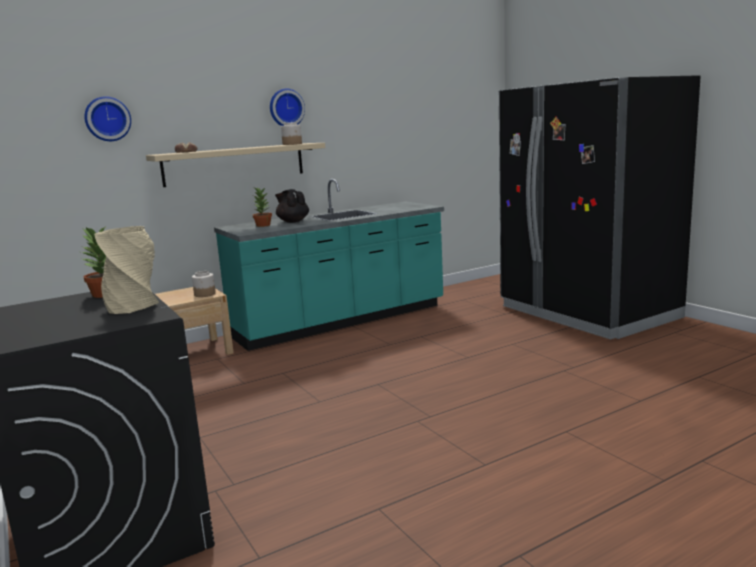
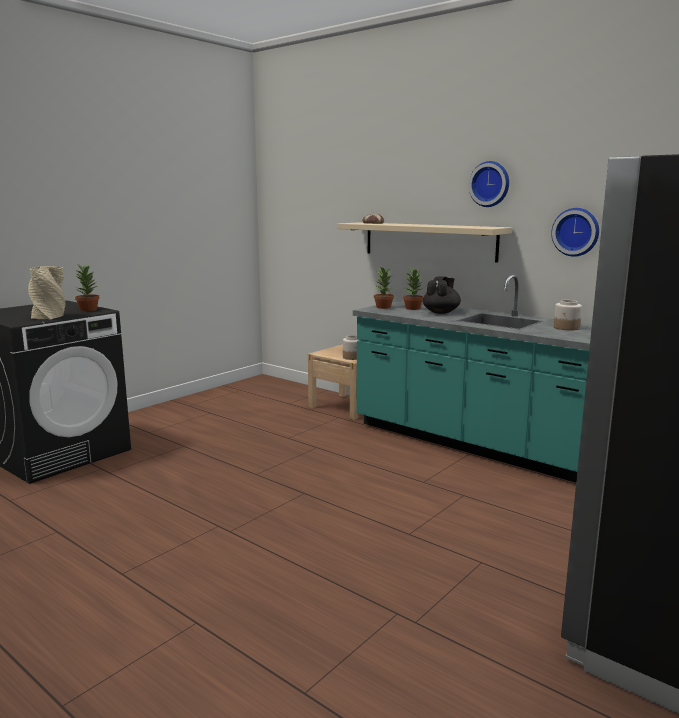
camera: 70 degrees right, 0 degrees up
(107, 119) = (338, 188): wall clock -> wall clock (576, 232)
(242, 230) = (383, 307): none -> potted plant
(292, 144) = (472, 226): jar -> jar (566, 328)

